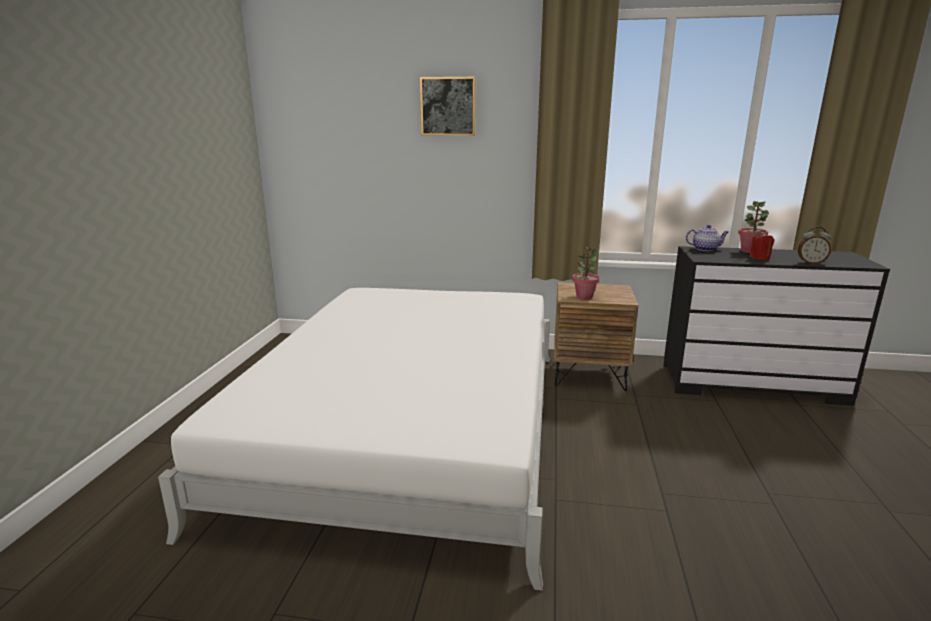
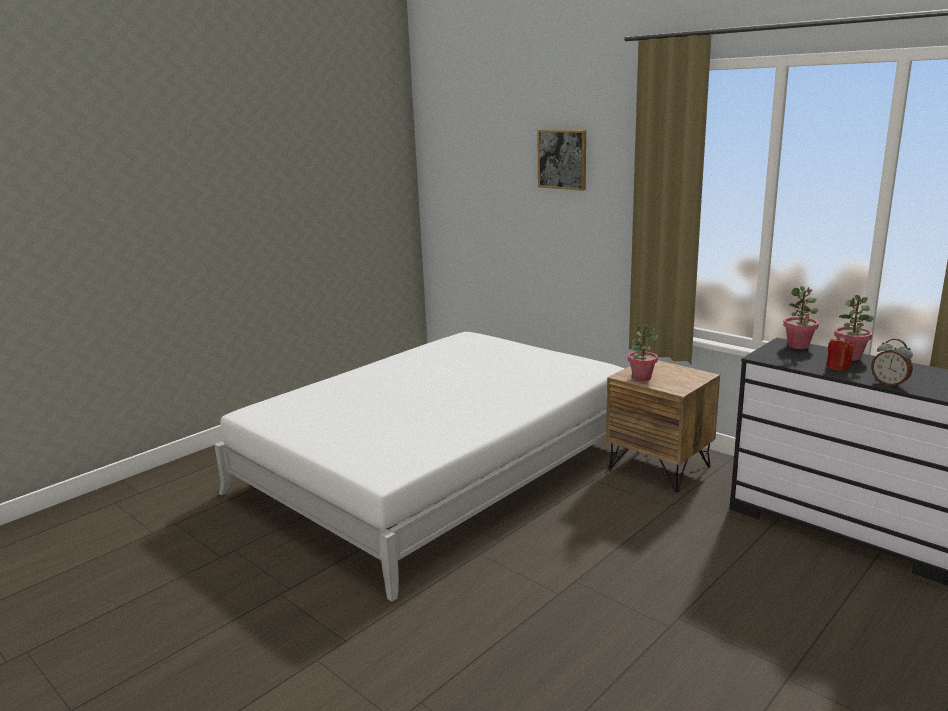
camera: 35 degrees right, 0 degrees up
(705, 249) = (798, 346): teapot -> potted plant

